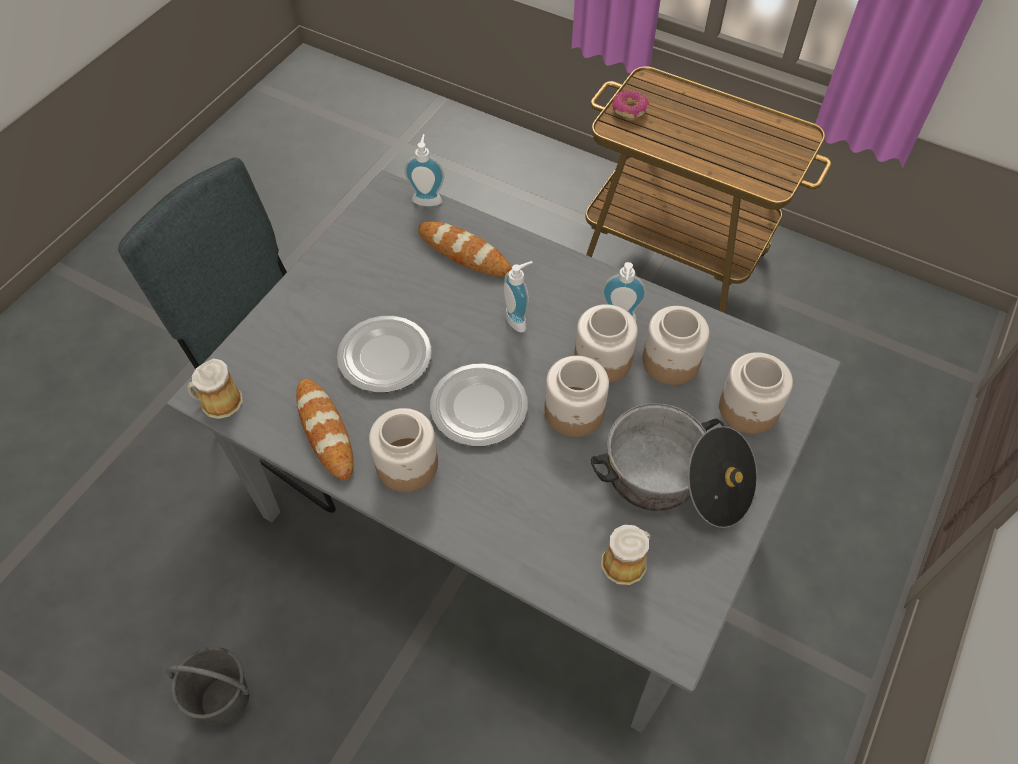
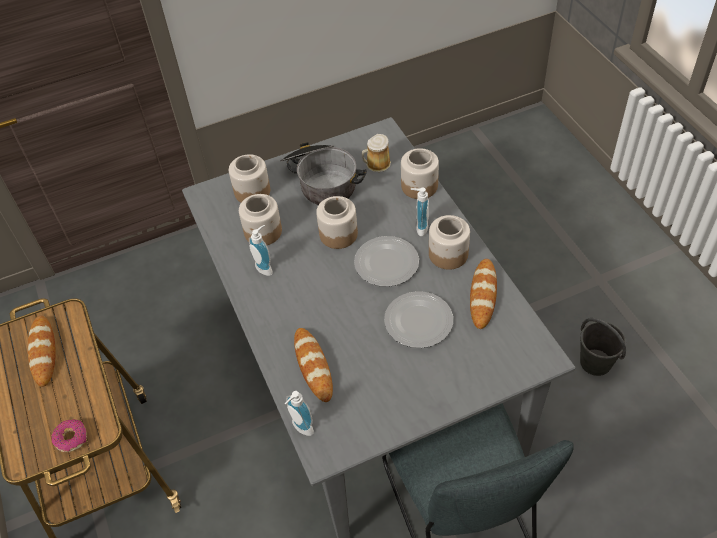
camera: 140 degrees left, 5 degrees down
(219, 402) = (540, 347): mug -> none
(519, 319) = (320, 300): soap dispenser -> soap dispenser (419, 227)
(602, 359) = (297, 252): jar -> jar (419, 186)
(746, 148) = (43, 352): none -> bread

